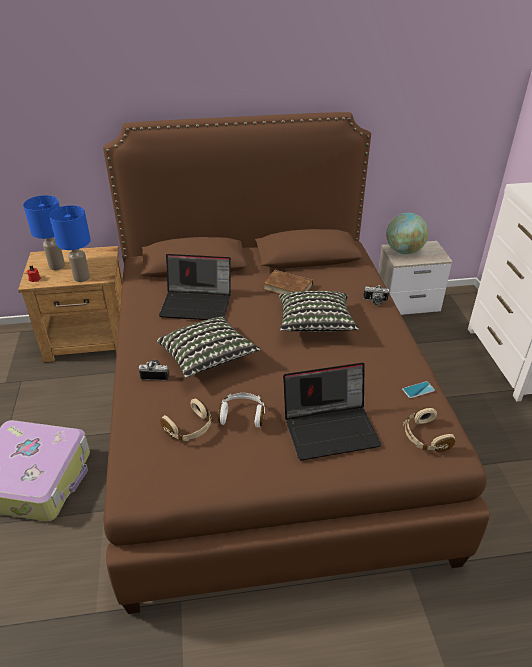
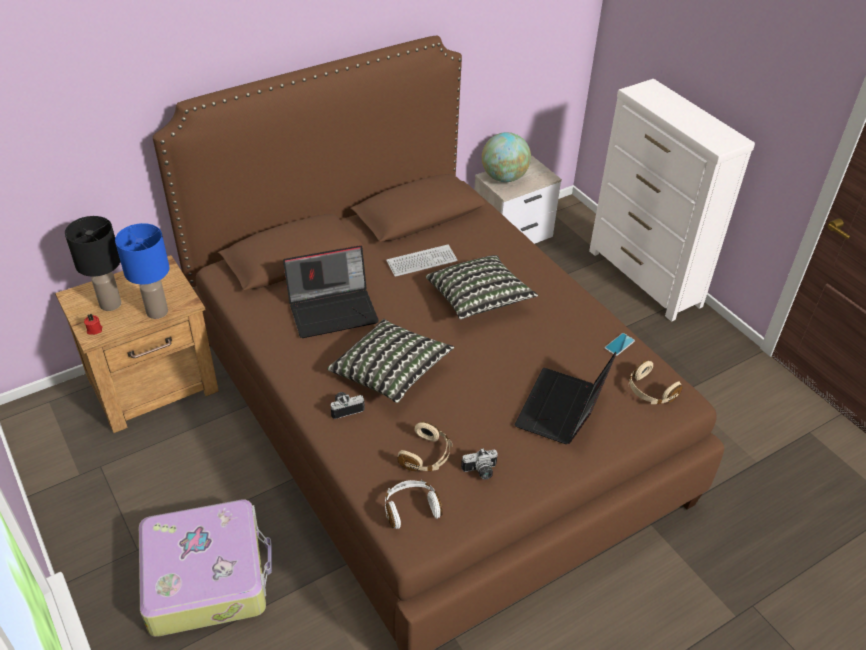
camera: 25 degrees left, 5 degrees up
(57, 266) = (111, 304): blue table lamp -> black table lamp
(242, 415) = (470, 424): white headphones -> white headphones (411, 508)
(287, 287) = (421, 261): brown book -> keyboard
(331, 428) = (562, 410): laptop -> laptop turned 150 degrees clockwise
(375, 301) = (524, 255): camera -> camera (480, 472)

